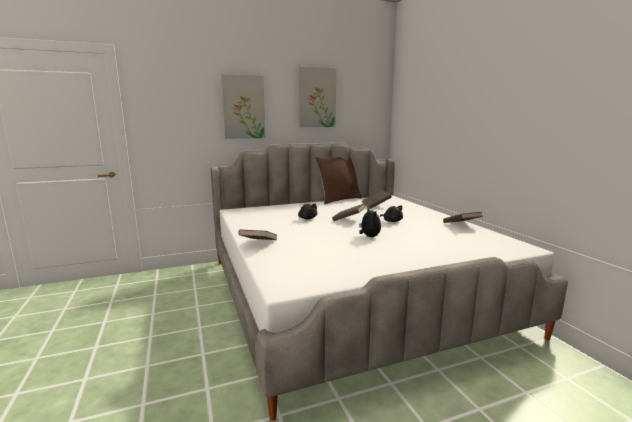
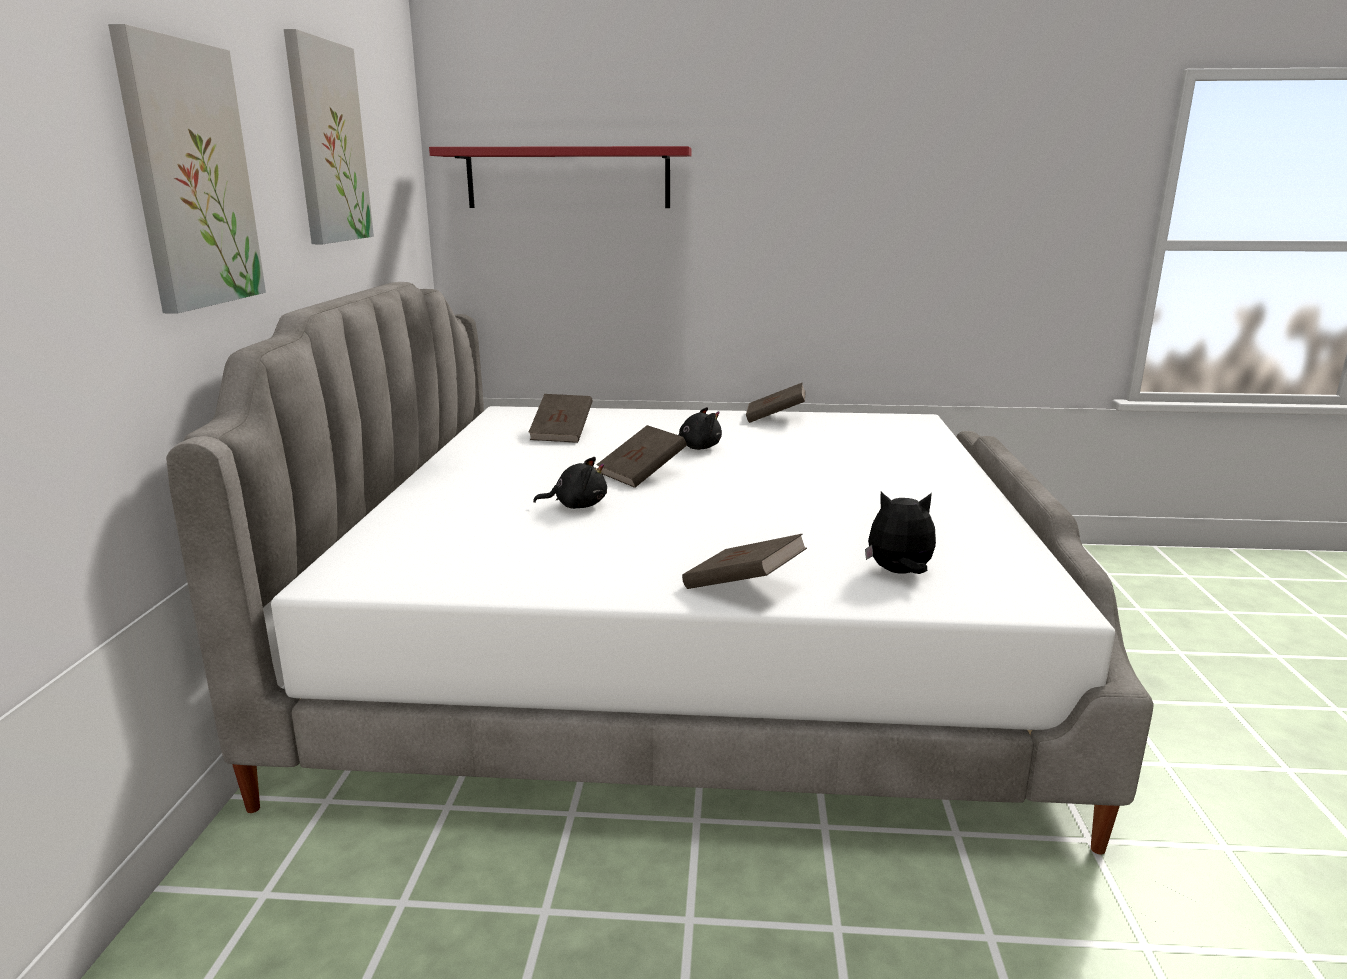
camera: 65 degrees left, 5 degrees up
(338, 199) = (446, 449): brown pillow -> none
(369, 236) = (781, 483): plush toy -> plush toy (899, 573)
(424, 107) = (568, 178): none -> red shelf

